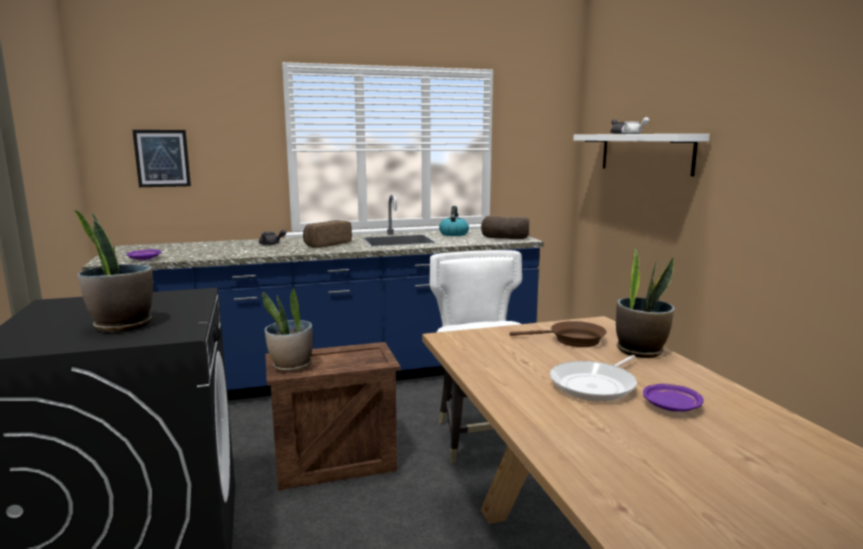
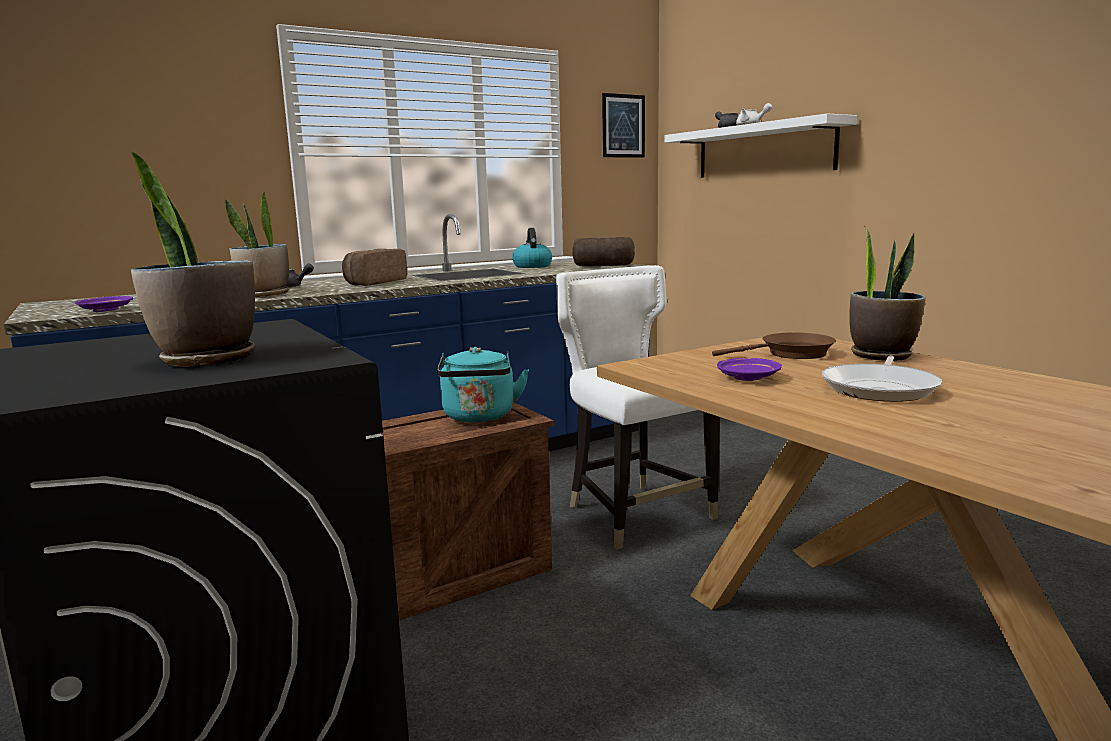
camera: 15 degrees left, 0 degrees up
(162, 158) = (96, 165): picture -> picture (623, 126)
(291, 366) = (399, 436): potted plant -> potted plant (265, 295)
(354, 357) = (479, 417): none -> turquoise kettle
(671, 406) = (991, 396): purple plate -> purple plate (748, 378)

